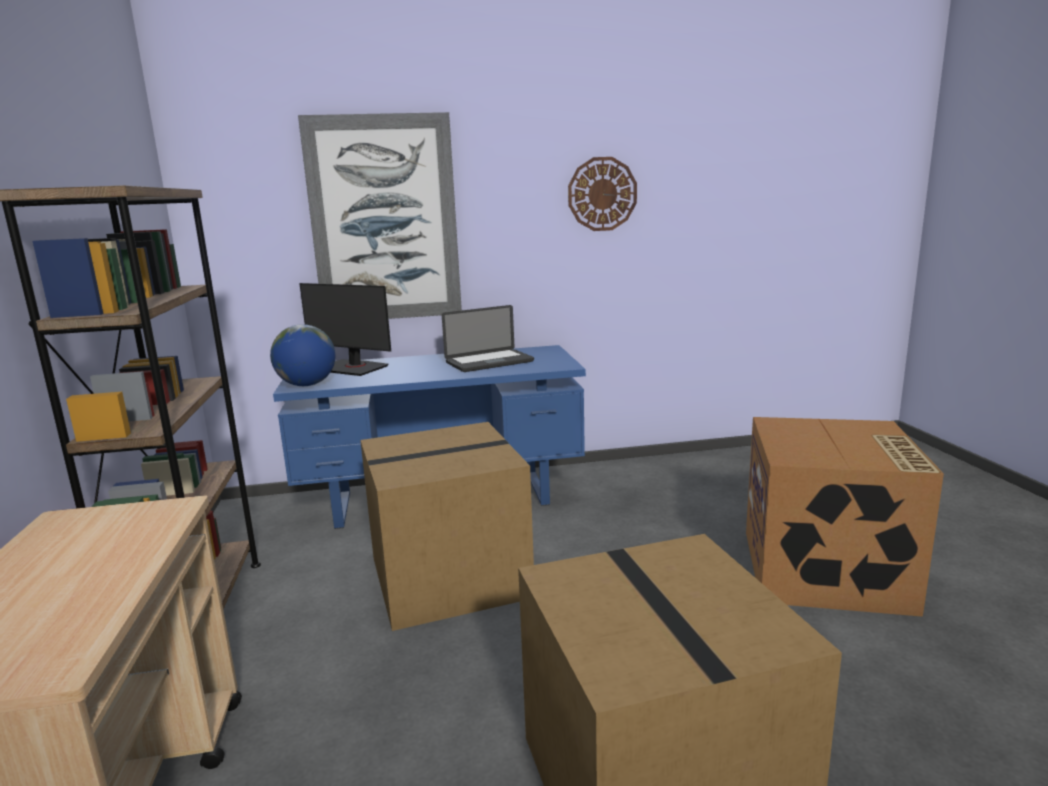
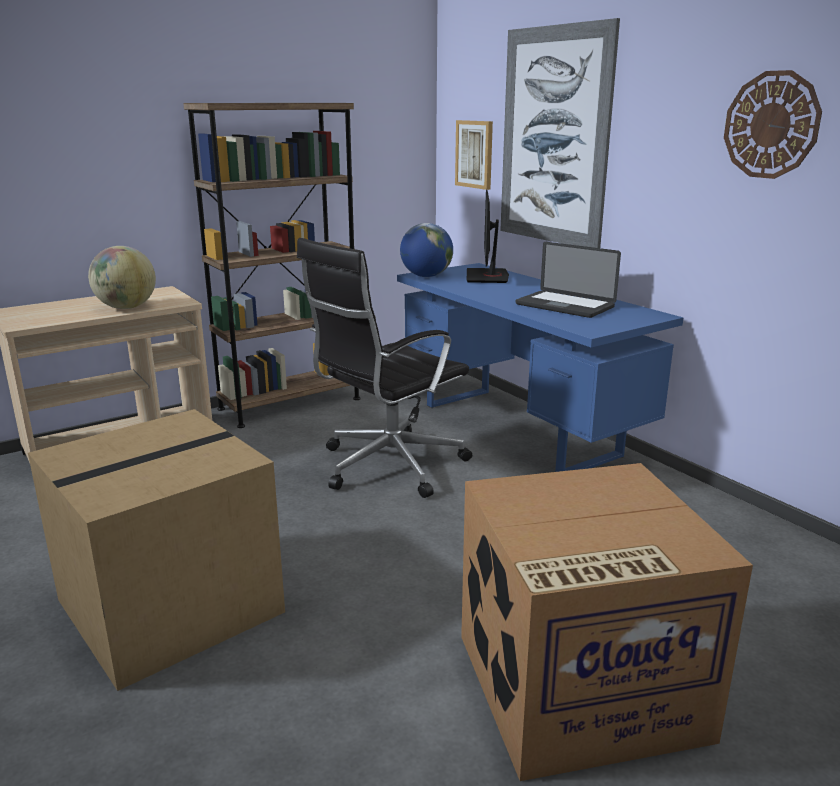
camera: 65 degrees right, 5 degrees up
(125, 551) = (126, 308): none -> globe
(259, 249) = (475, 154): none -> picture
(447, 578) = (388, 466): cardboard box -> black office chair

